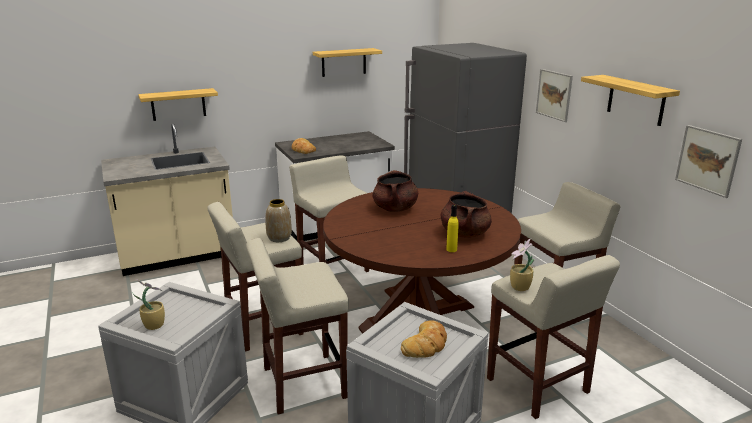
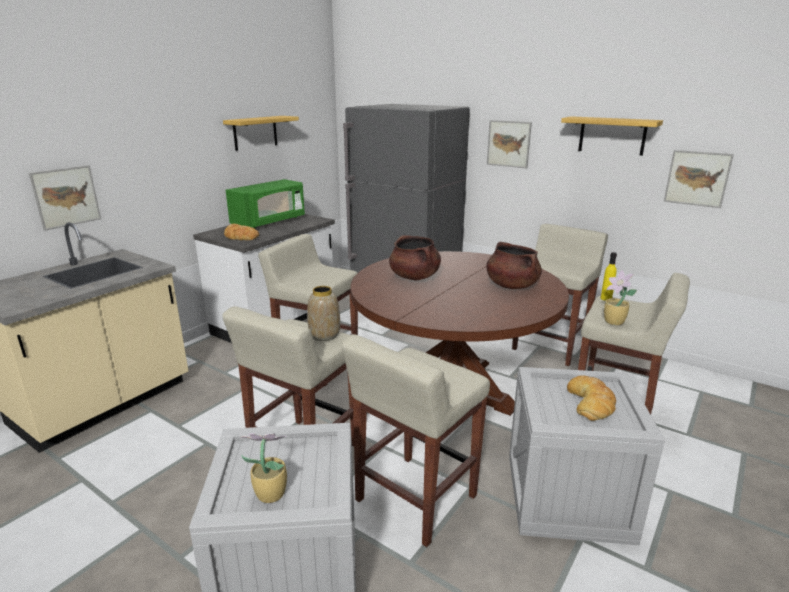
camera: 30 degrees left, 0 degrees up
(178, 104) = (66, 197): shelf -> picture
(341, 140) = (270, 221): none -> green microwave
(451, 249) = (524, 302): yellow bottle -> yellow bottle (606, 298)

